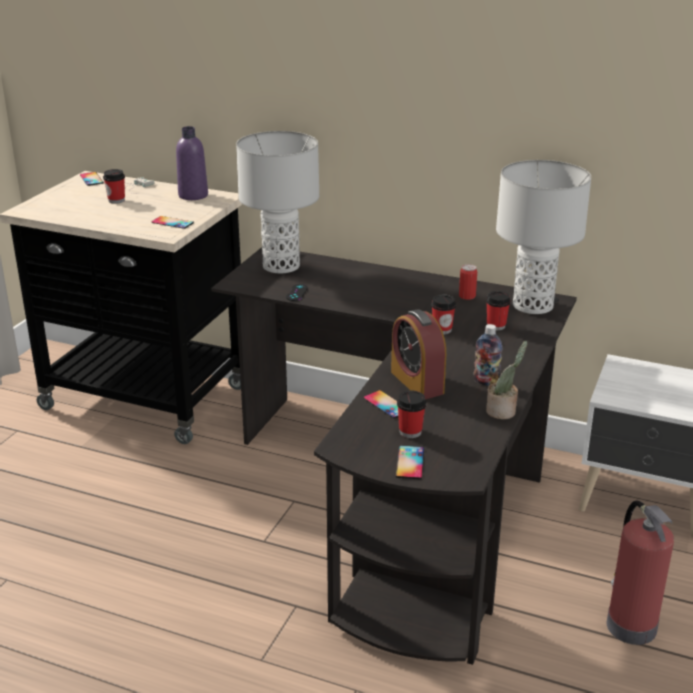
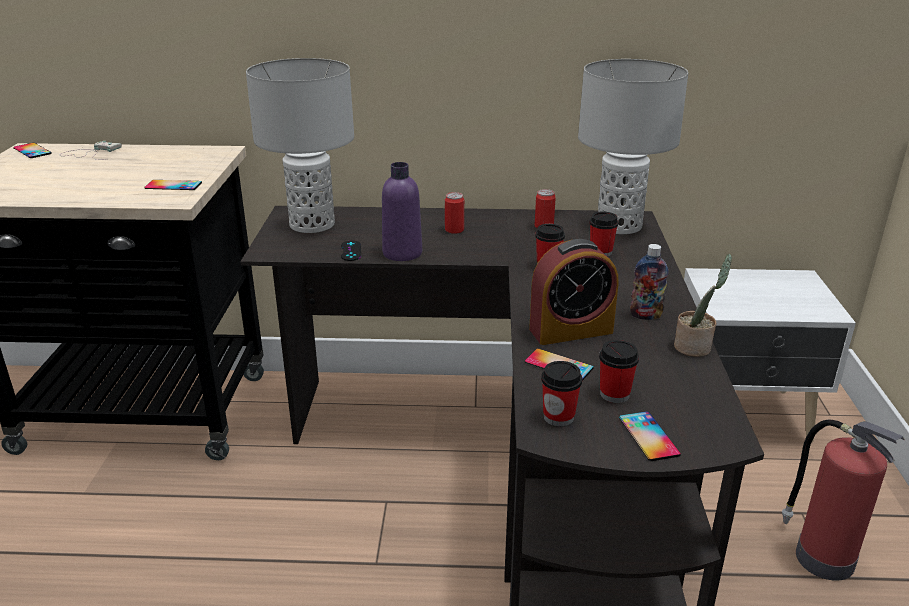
camera: 20 degrees left, 0 degrees up
(116, 200) = (81, 170): cup -> cup (558, 417)
(193, 195) = (181, 154): purple bottle -> purple bottle (402, 253)
(390, 288) = (454, 230): none -> can
(417, 382) = (571, 331): alarm clock -> alarm clock turned 60 degrees counterclockwise

